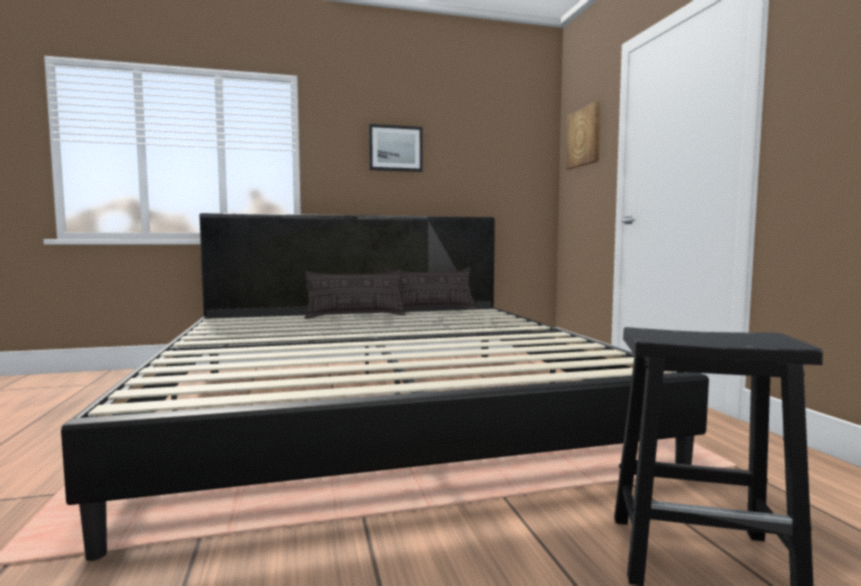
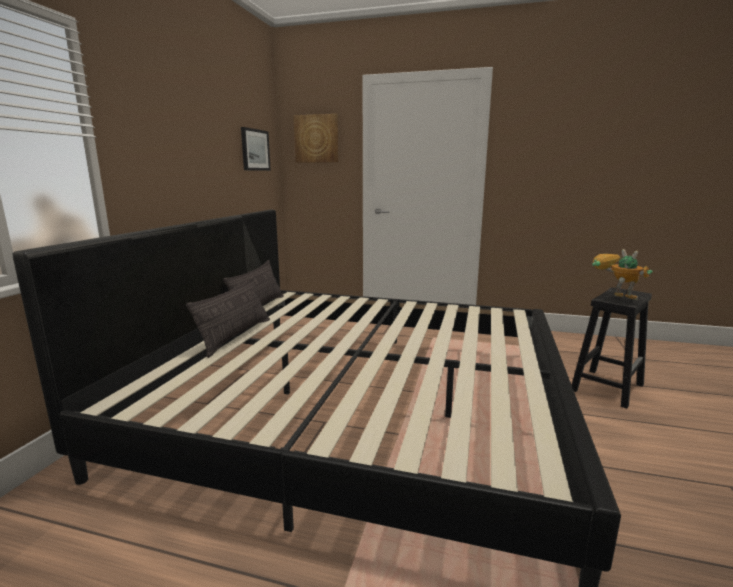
camera: 60 degrees left, 10 degrees up
(395, 148) = (184, 137): picture -> picture (255, 150)
(676, 333) = (613, 298): none -> toy robot

